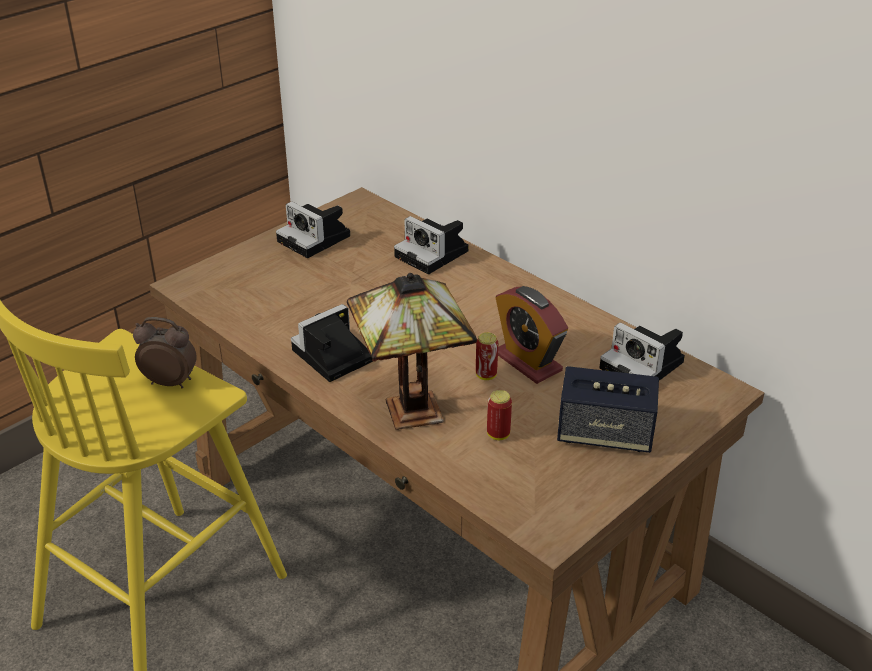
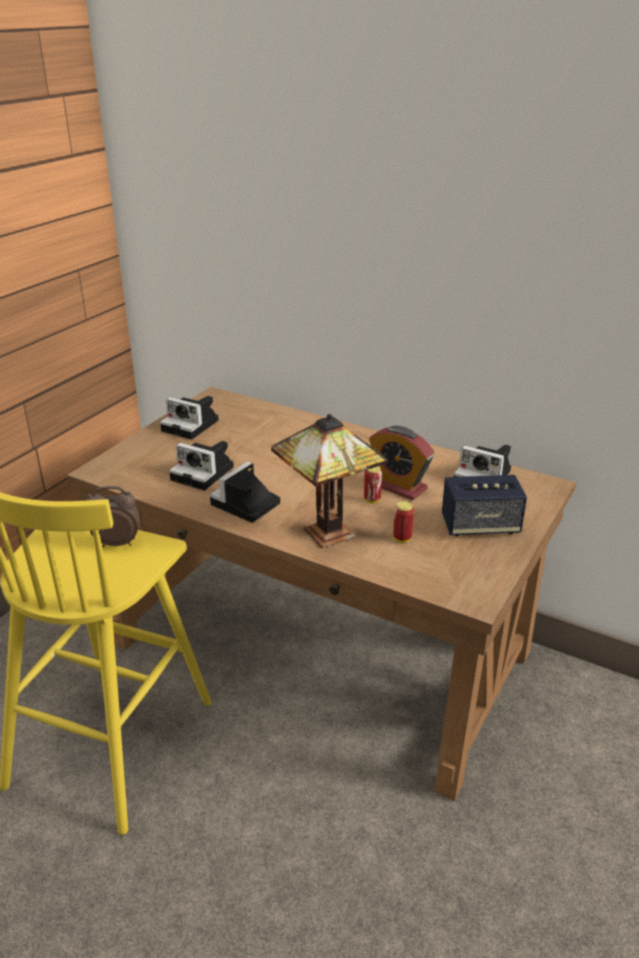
camera: 15 degrees left, 5 degrees down
(434, 254) = (290, 424): camera -> camera (205, 473)

